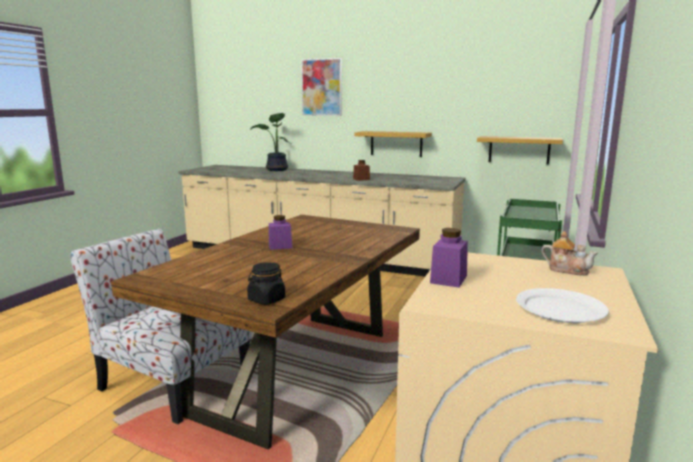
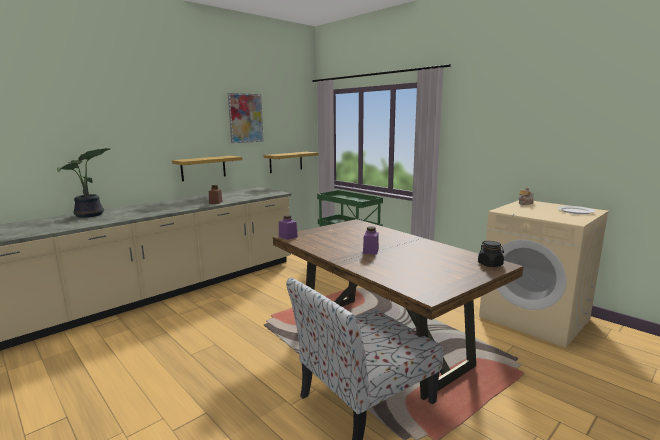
camera: 65 degrees left, 0 degrees up
(321, 87) = (119, 118): picture -> picture (245, 118)
(448, 279) = (540, 216): purple jar -> purple jar (288, 236)

